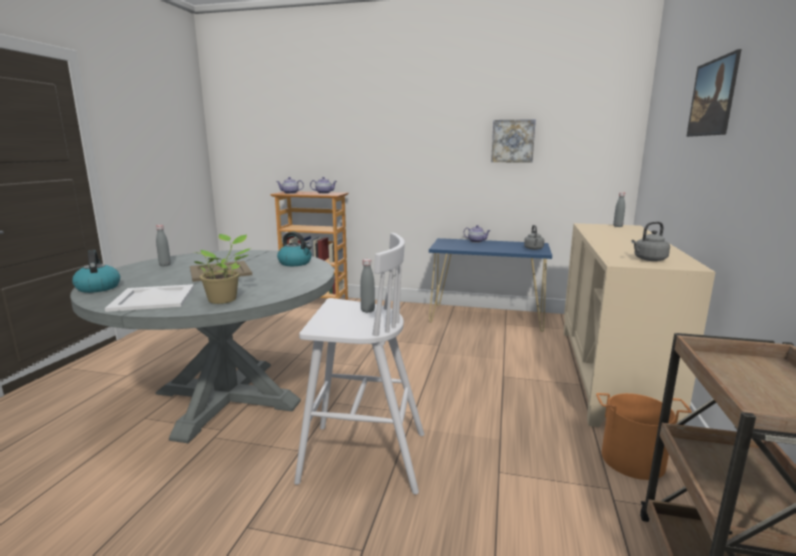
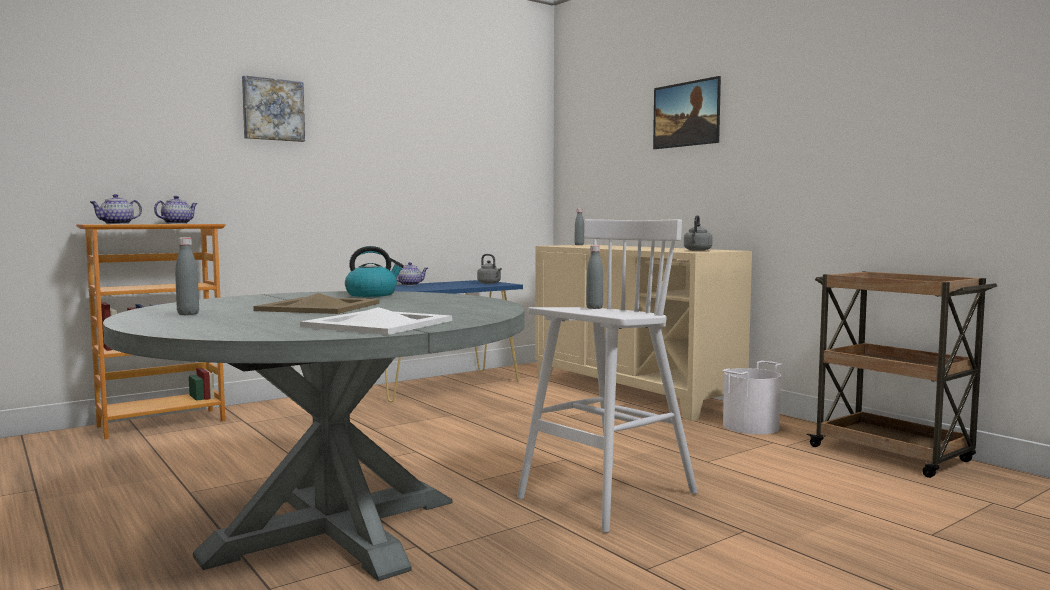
camera: 50 degrees left, 10 degrees down
(98, 287) = (227, 332): kettle -> none
(224, 299) = (465, 313): potted plant -> none
(513, 141) = (435, 154): picture -> picture (273, 110)
(633, 460) = (751, 426): orange bucket -> white bucket

